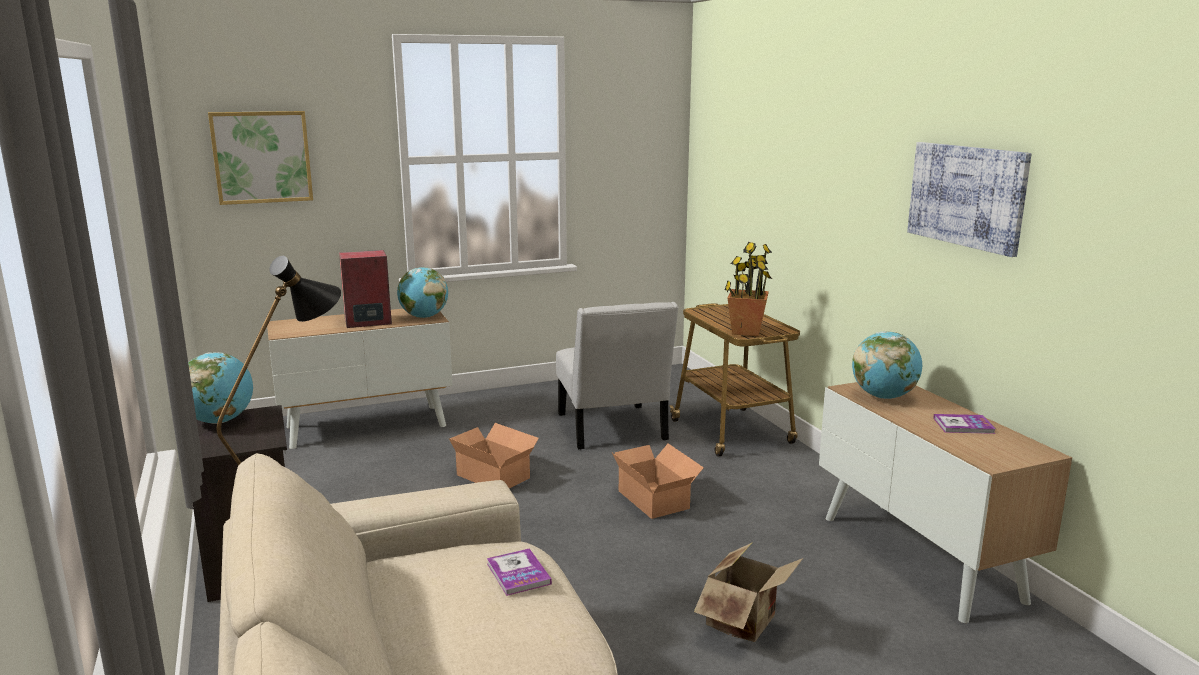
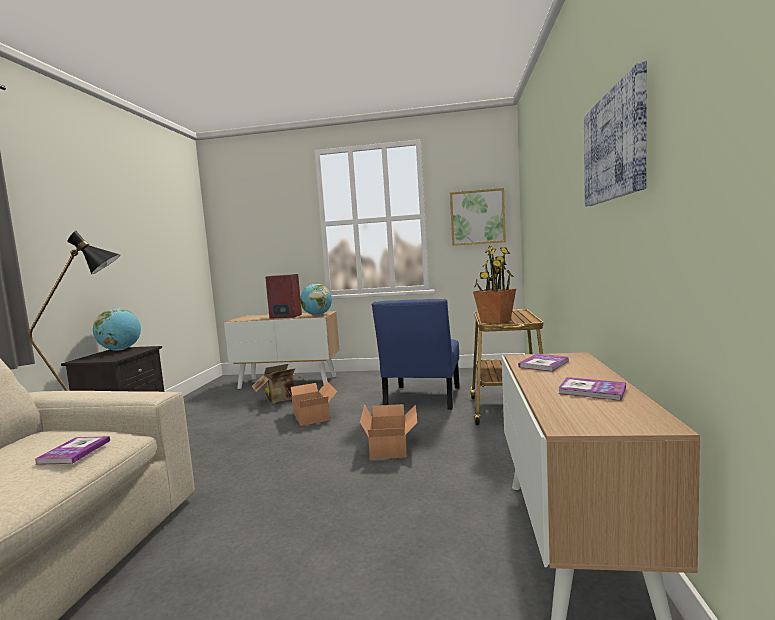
camera: 30 degrees right, 10 degrees down
(262, 157) = (247, 225): picture -> picture (477, 217)
(612, 430) = (421, 399): white chair -> blue chair
(746, 623) = (330, 560): cardboard box -> cardboard box (282, 399)
(883, 397) = (544, 364): globe -> book

